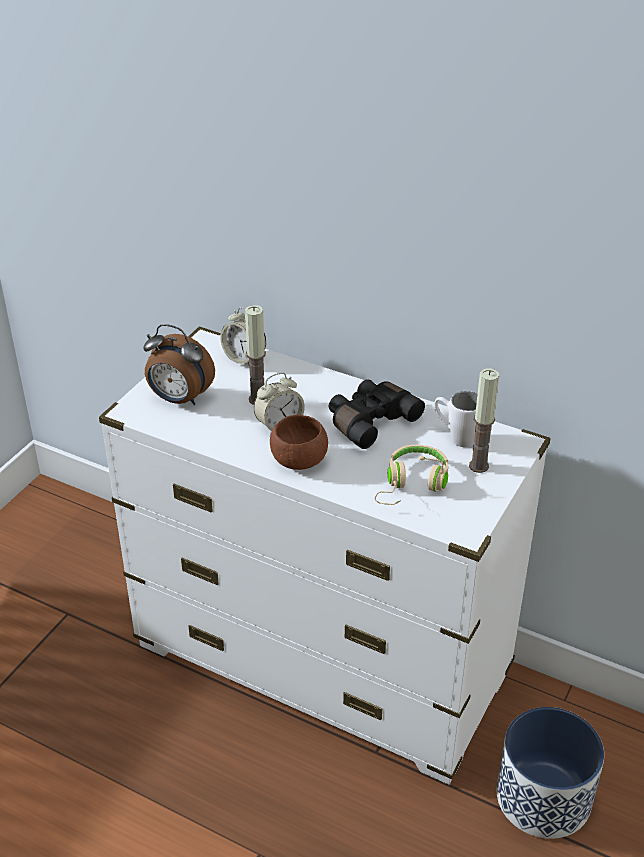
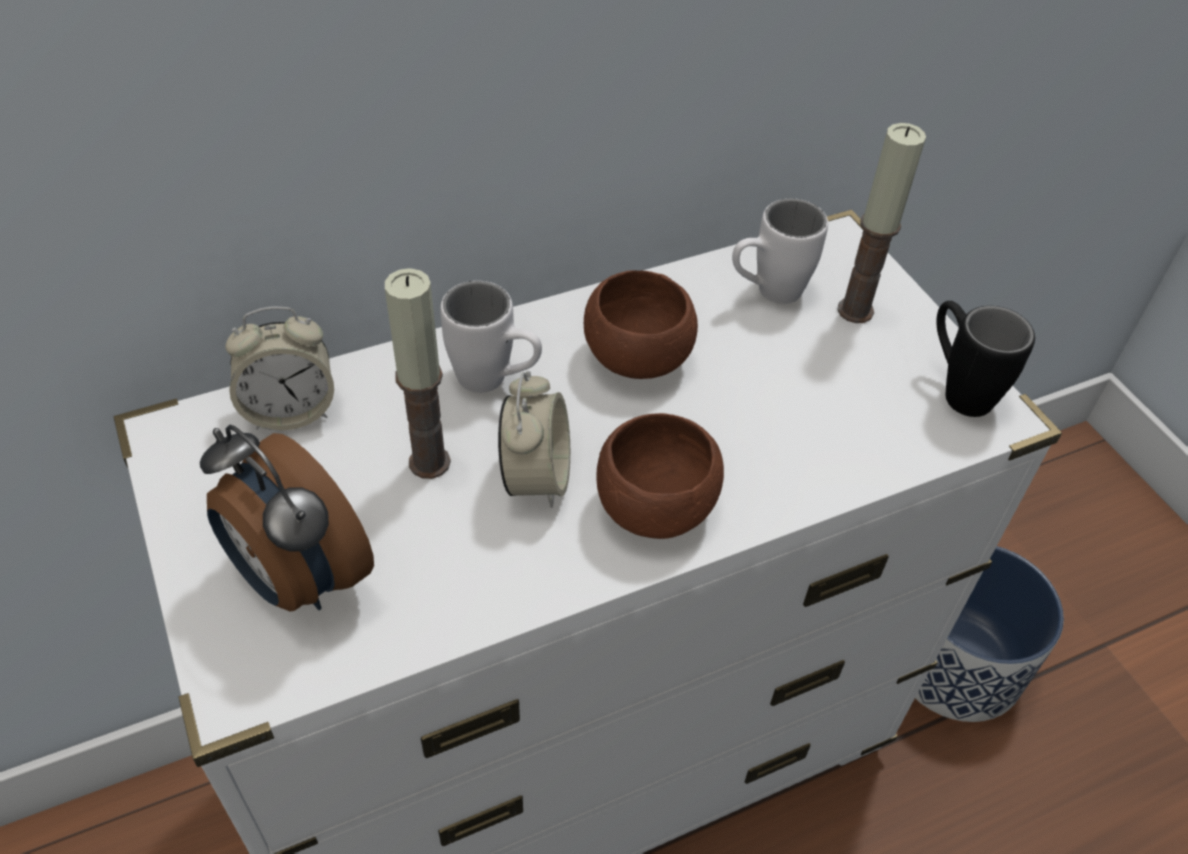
camera: 55 degrees left, 10 degrees up
(179, 399) = (297, 578): alarm clock -> alarm clock turned 75 degrees clockwise
(314, 394) = (495, 381): none -> white mug
(370, 421) = (637, 358): black binoculars -> brown bowl
(412, 484) = (839, 405): beige headphones -> none
(466, 514) = (957, 388): none -> black mug

